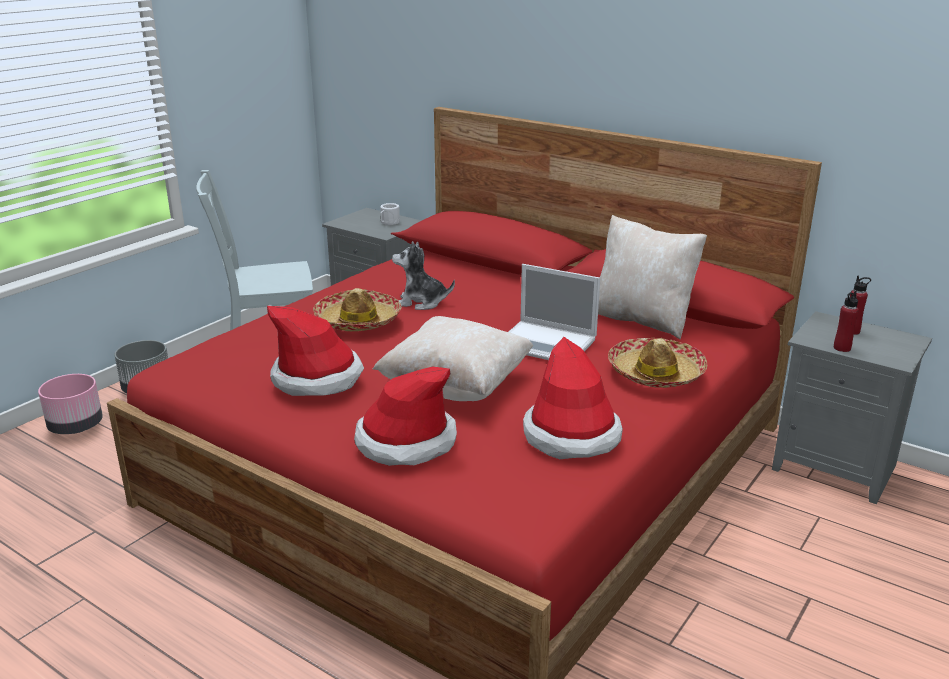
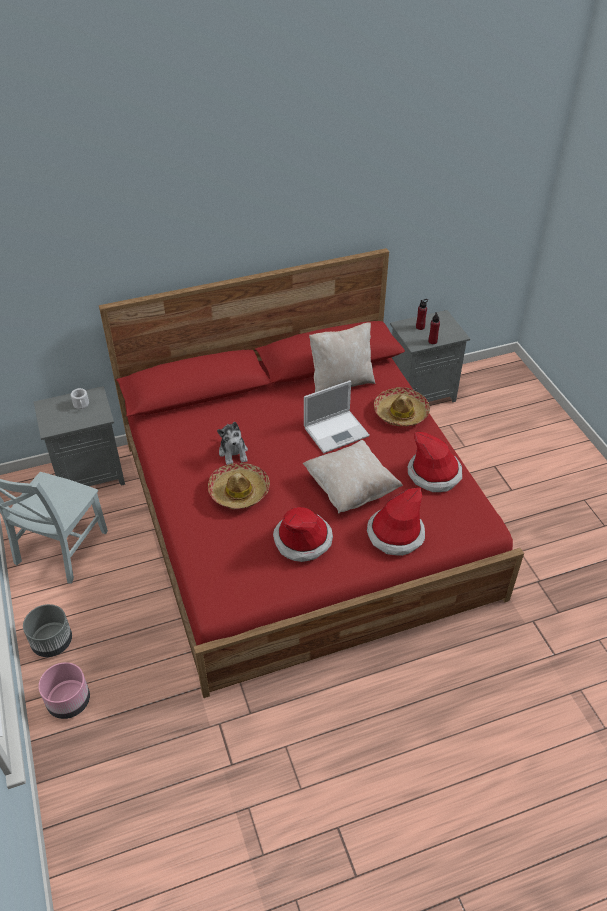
camera: 55 degrees left, 20 degrees up
(421, 302) = (233, 452): plush toy -> plush toy turned 60 degrees counterclockwise

